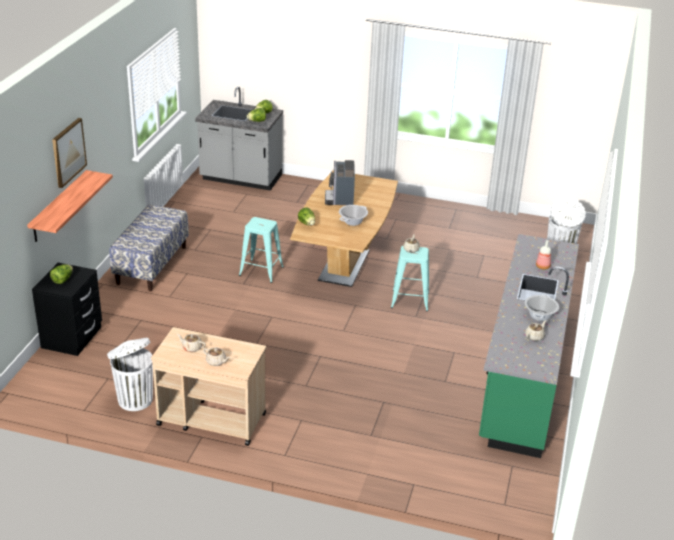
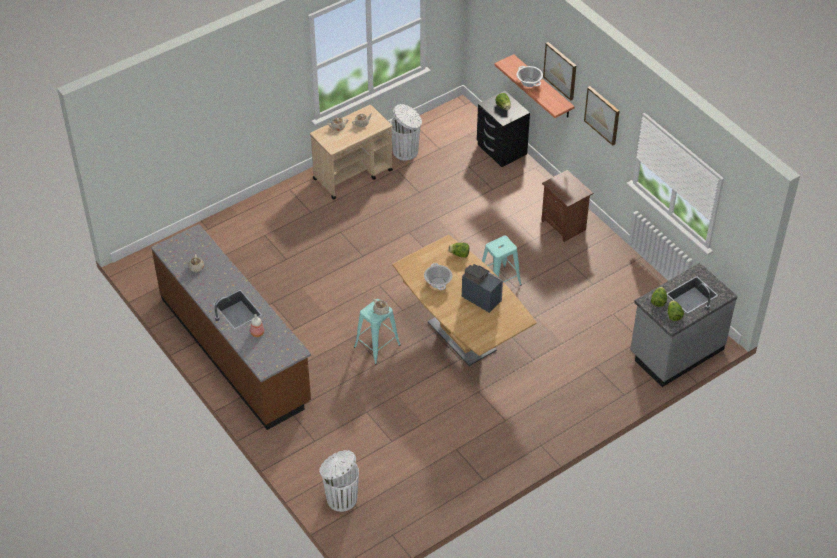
camera: 130 degrees right, 15 degrees up
(105, 131) = (602, 115): none -> picture
(151, 265) = (564, 225): bench -> brown nightstand
(523, 373) = (235, 350): green counter -> brown counter
(539, 315) = (211, 287): cooking pot -> cooking pot (529, 82)

